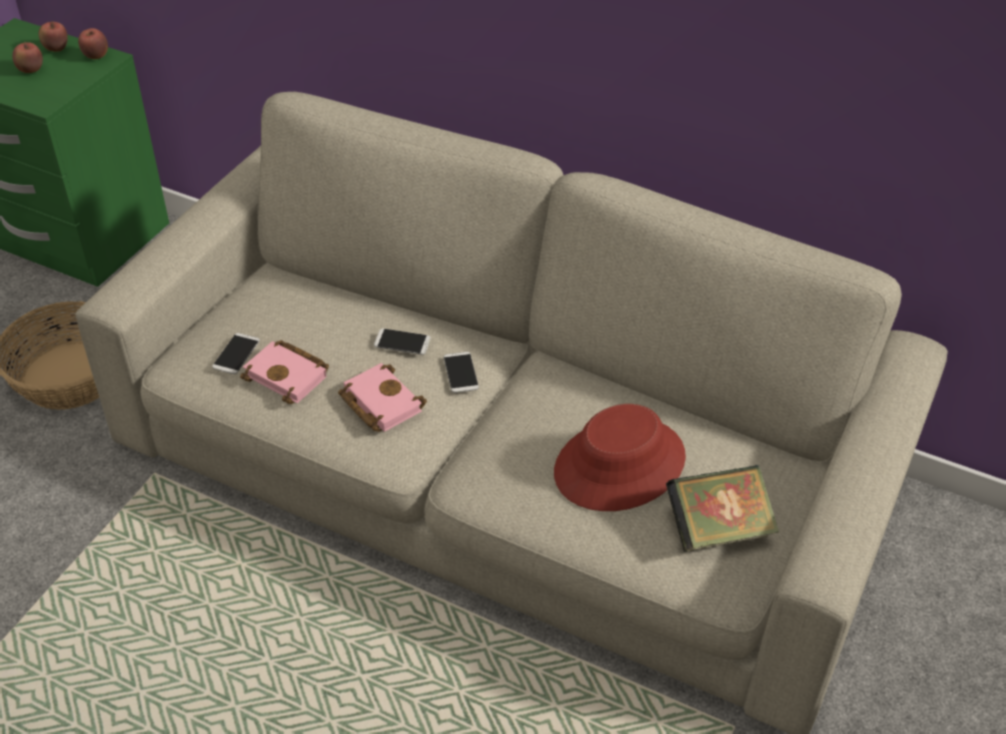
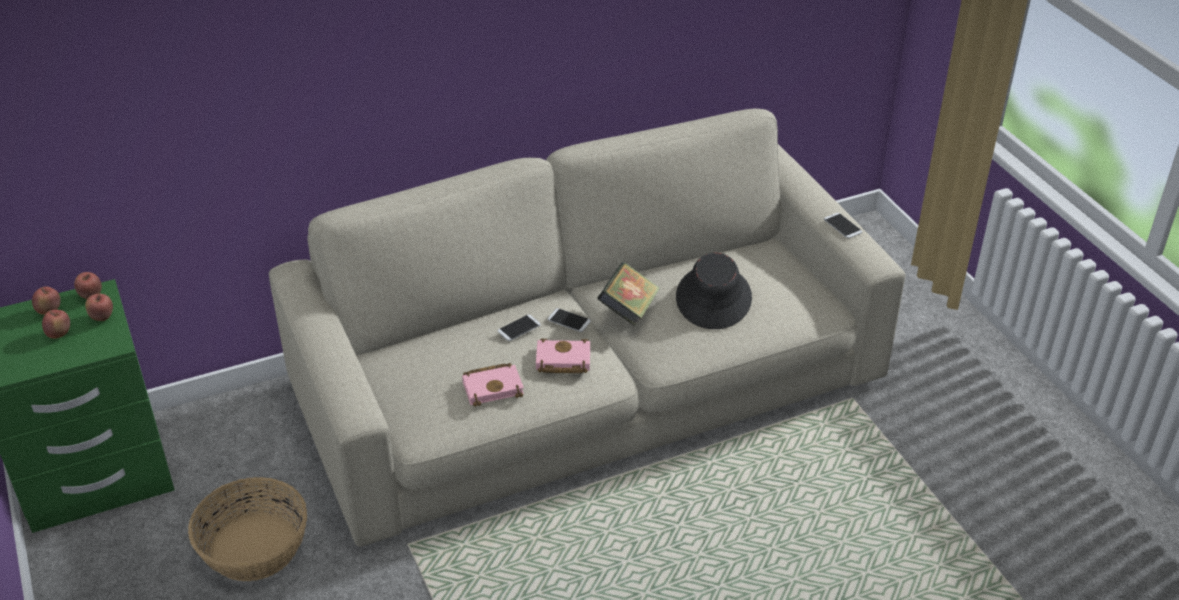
camera: 50 degrees left, 5 degrees down
(73, 78) = (102, 318): none -> apple
(236, 354) = (444, 401): phone -> phone (842, 226)
(620, 465) = (714, 298): red hat -> black hat
(718, 529) = (789, 292): book -> book (628, 310)

